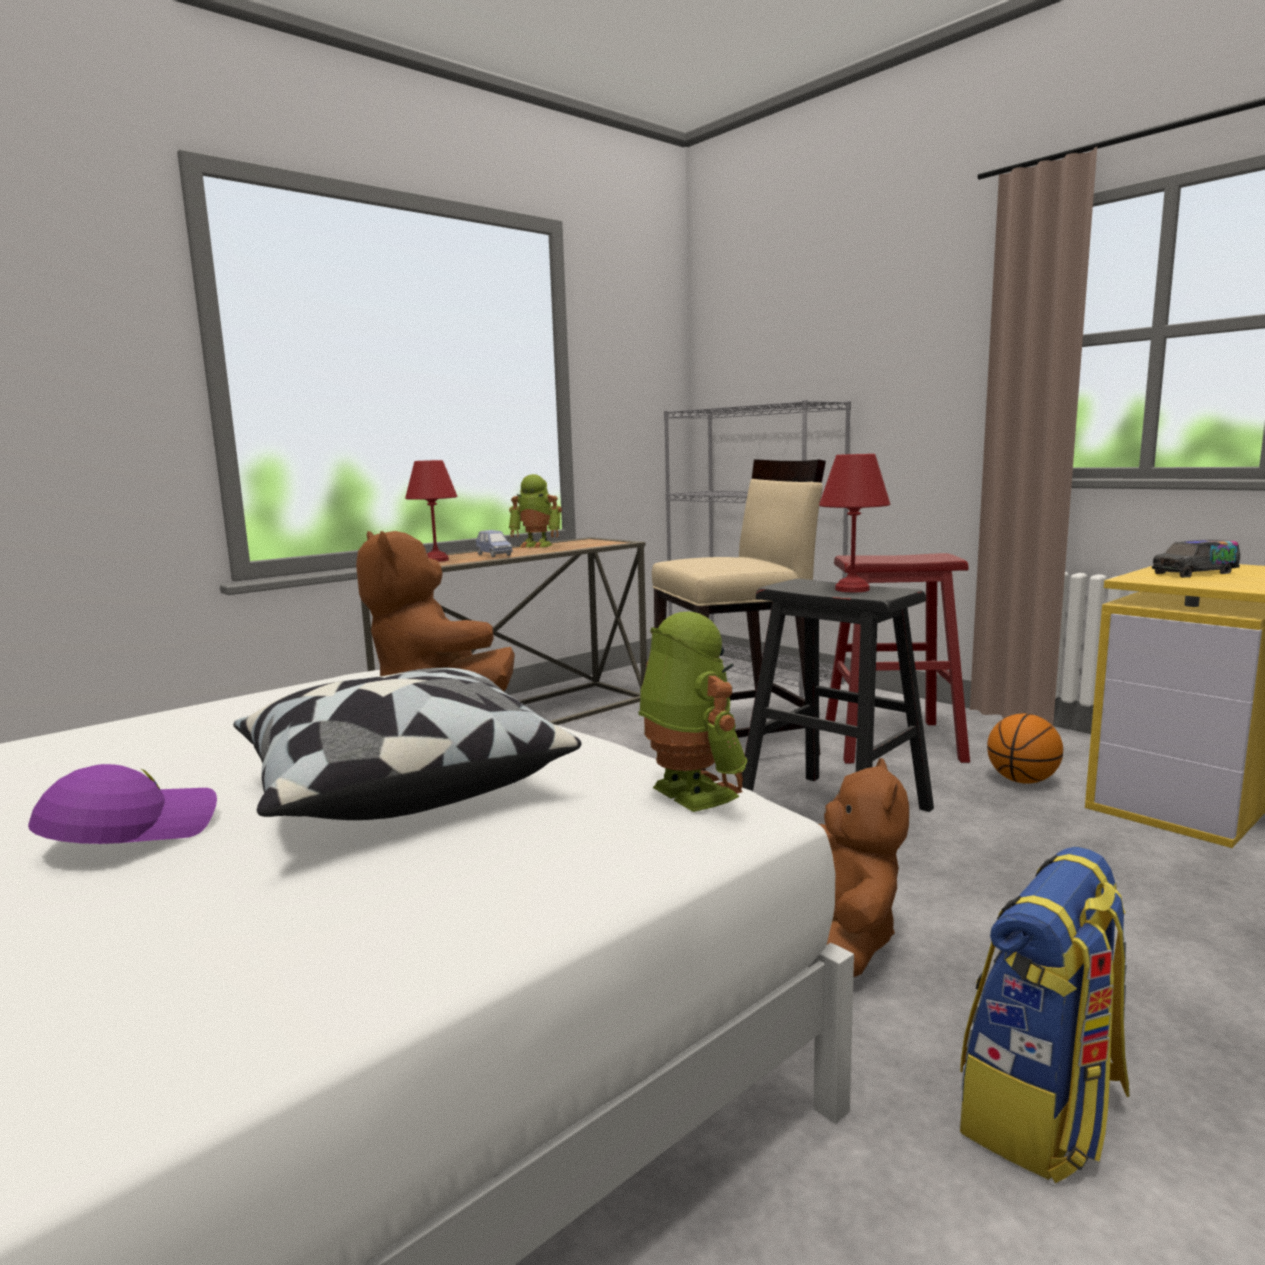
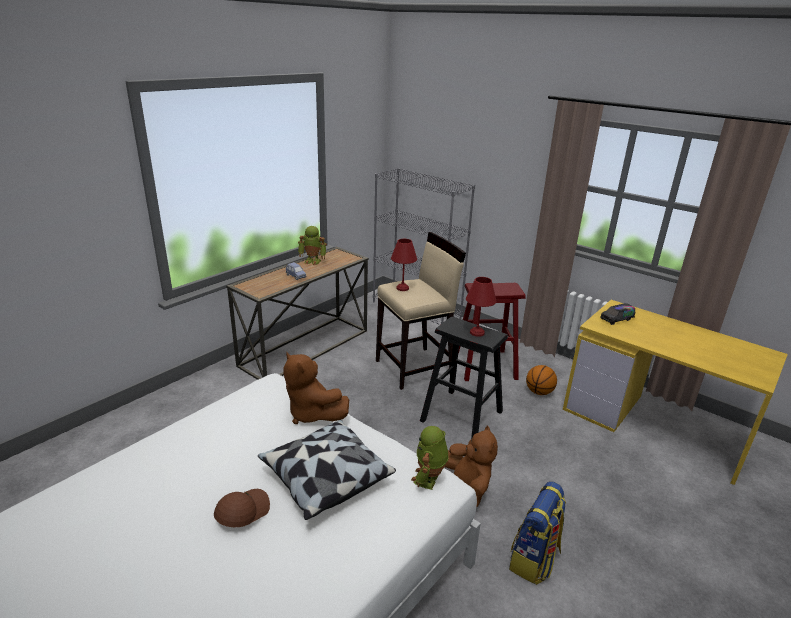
camera: 10 degrees left, 15 degrees up
(131, 831) = (242, 511): purple cap -> brown cap
(437, 560) = (268, 282): red table lamp -> red table lamp (403, 288)
(687, 794) = (429, 479): toy robot -> toy robot turned 120 degrees counterclockwise

